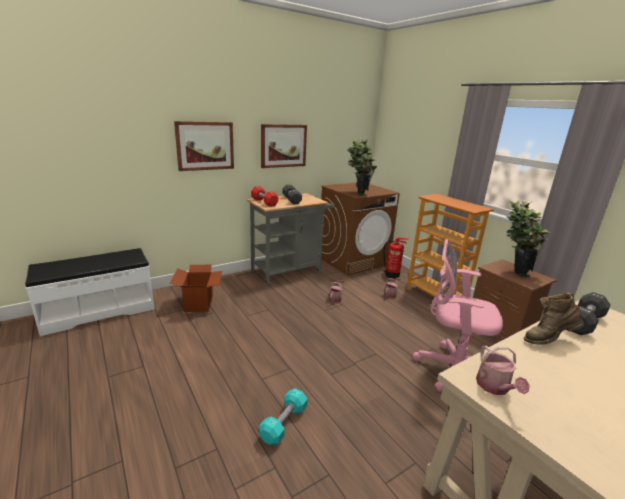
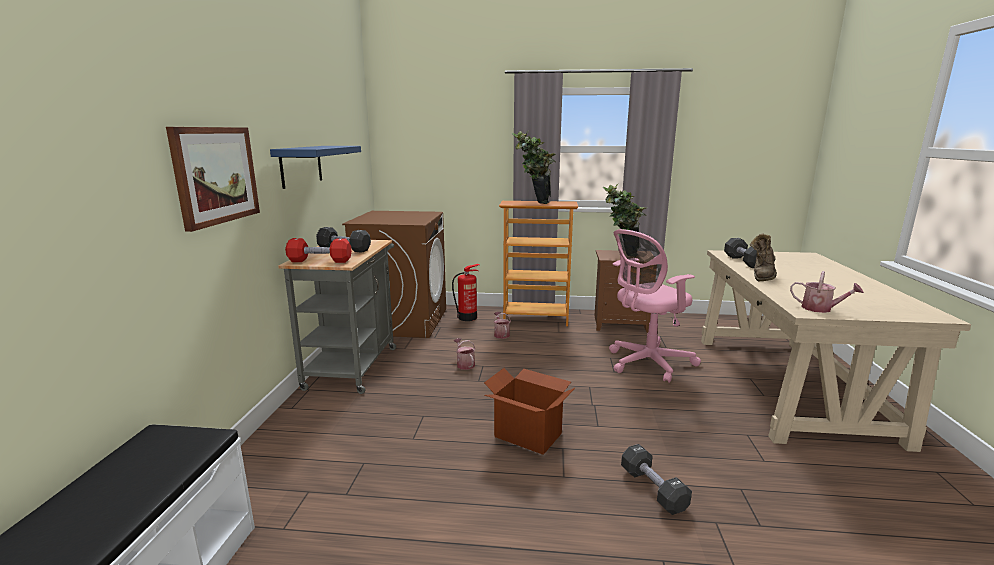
camera: 50 degrees left, 5 degrees down
(199, 303) = (315, 469): cardboard box -> cardboard box (528, 434)
(283, 146) = (301, 165): picture -> blue shelf
(284, 423) = (653, 489): turquoise dumbbell -> black dumbbell
(359, 193) = (410, 220): potted plant -> potted plant (533, 202)

